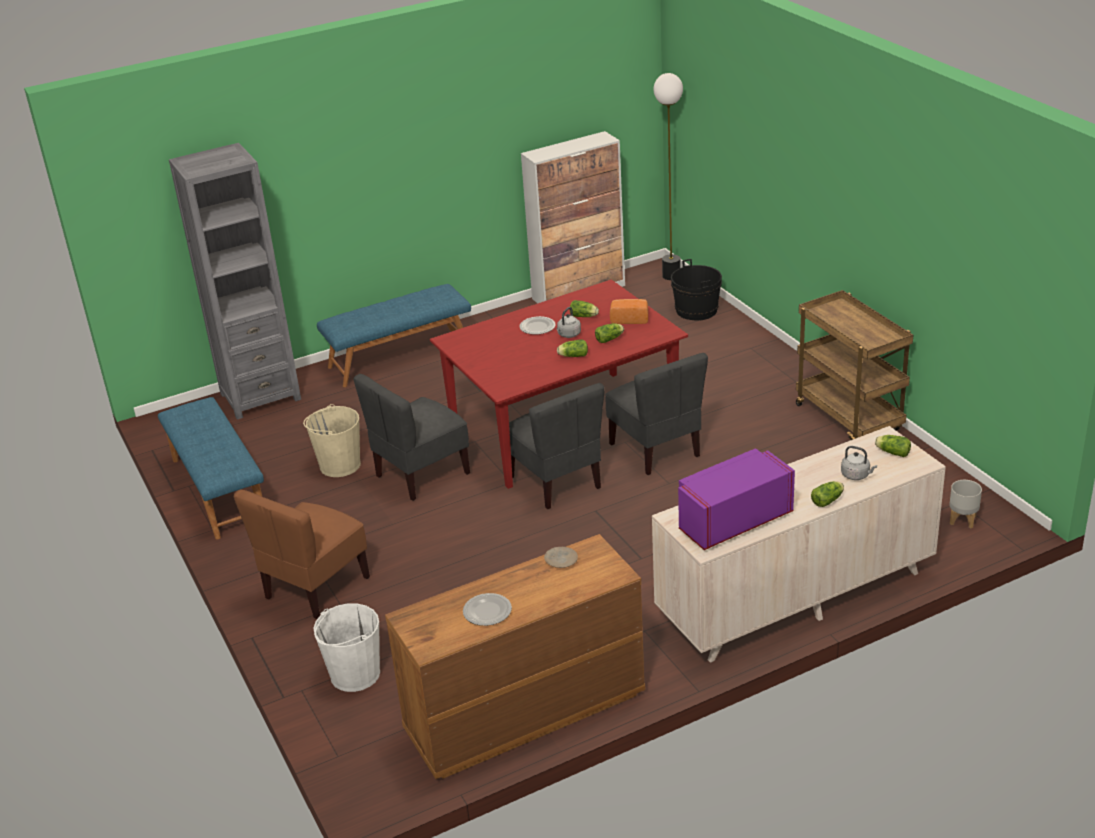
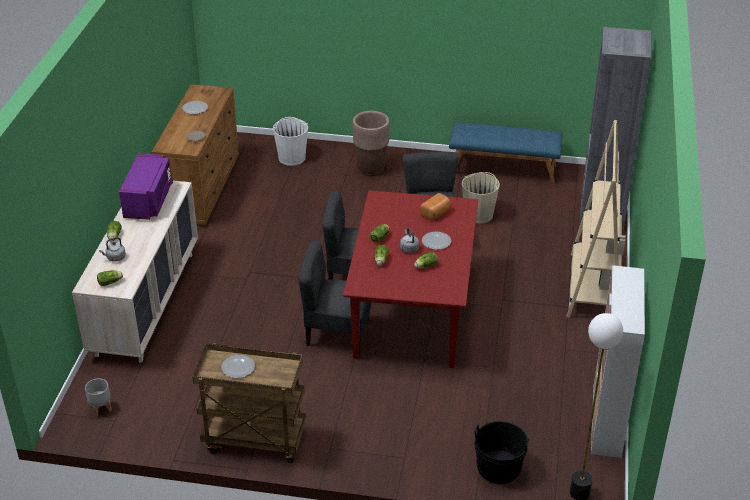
camera: 125 degrees right, 5 degrees up
(316, 588) = (371, 169): brown chair -> brown planter
(399, 357) = (594, 287): blue bench -> beige bookcase
(629, 319) = (395, 281): bread -> bread (436, 213)
(860, 332) = (237, 368): none -> plate

